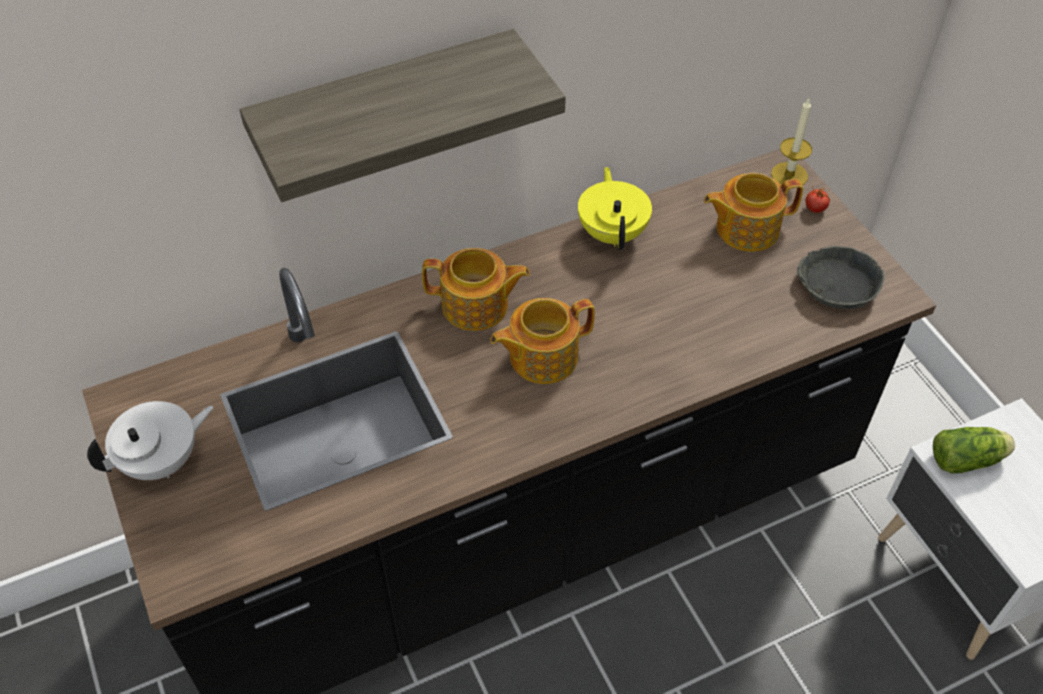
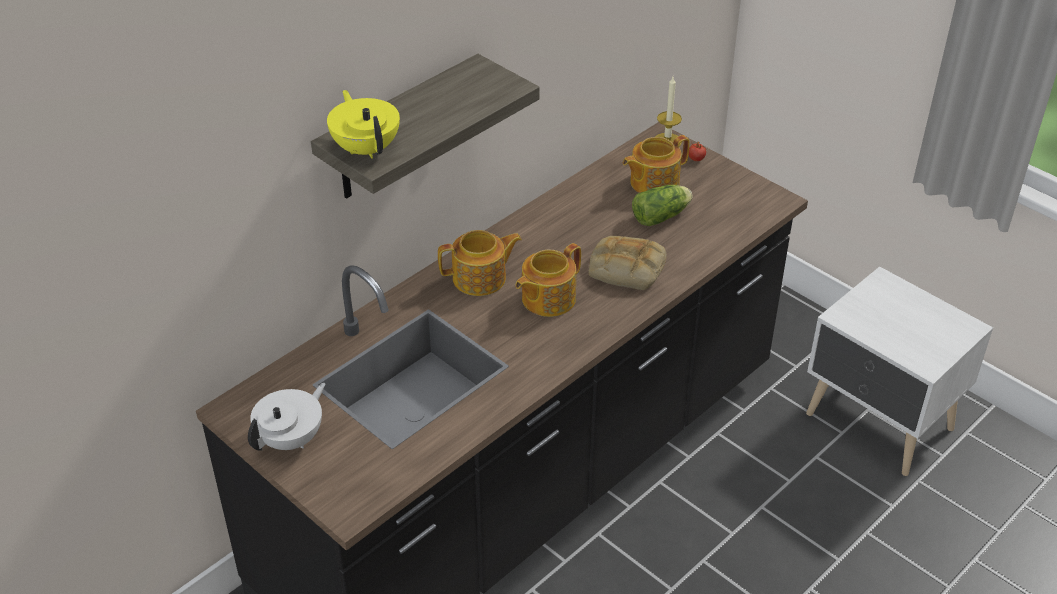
camera: 20 degrees left, 10 degrees down
(613, 232) = (557, 207): yellow teapot -> yellow teapot (366, 148)
(656, 340) = (625, 268): none -> bread
(836, 285) = (734, 203): grey bowl -> none
(968, 459) = (860, 314): lettuce -> lettuce (662, 216)

